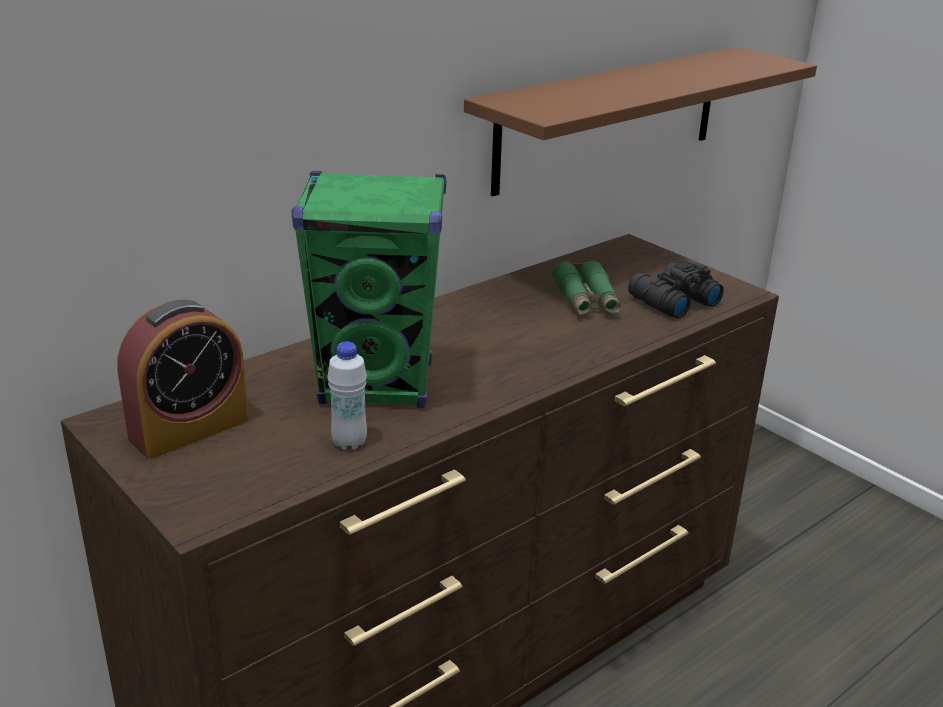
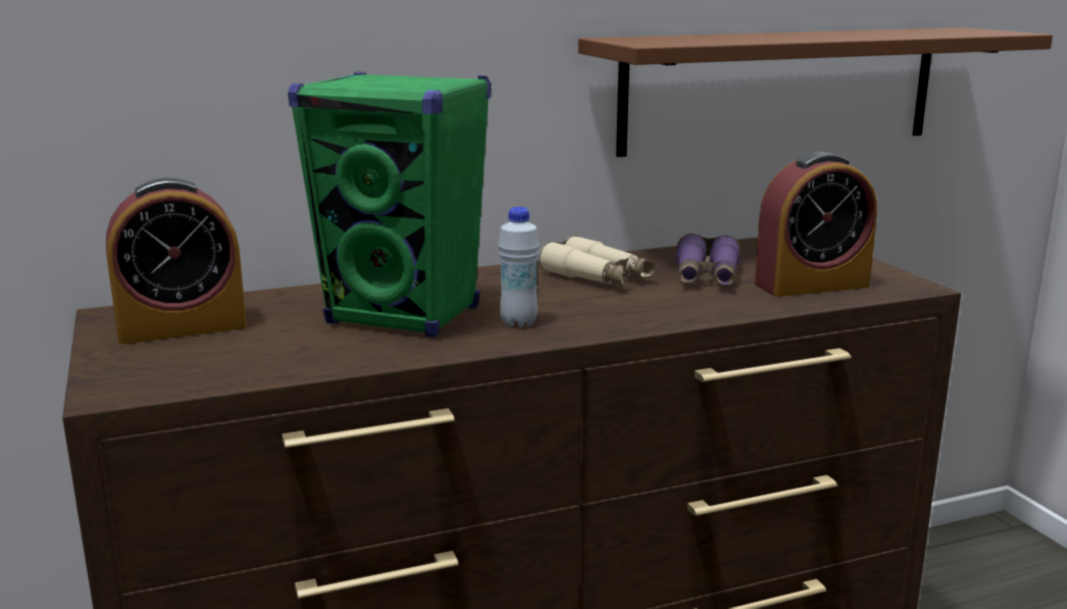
camera: 20 degrees right, 10 degrees down
(349, 442) = (326, 355): white bottle -> white bottle (519, 323)
(501, 313) = (597, 277): none -> beige binoculars
(586, 301) = (706, 276): green binoculars -> purple binoculars
(671, 301) = (811, 285): black binoculars -> alarm clock

